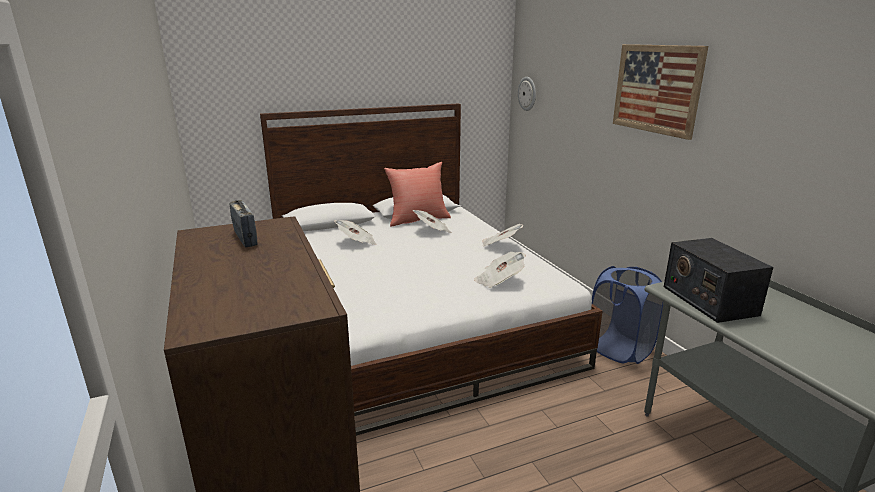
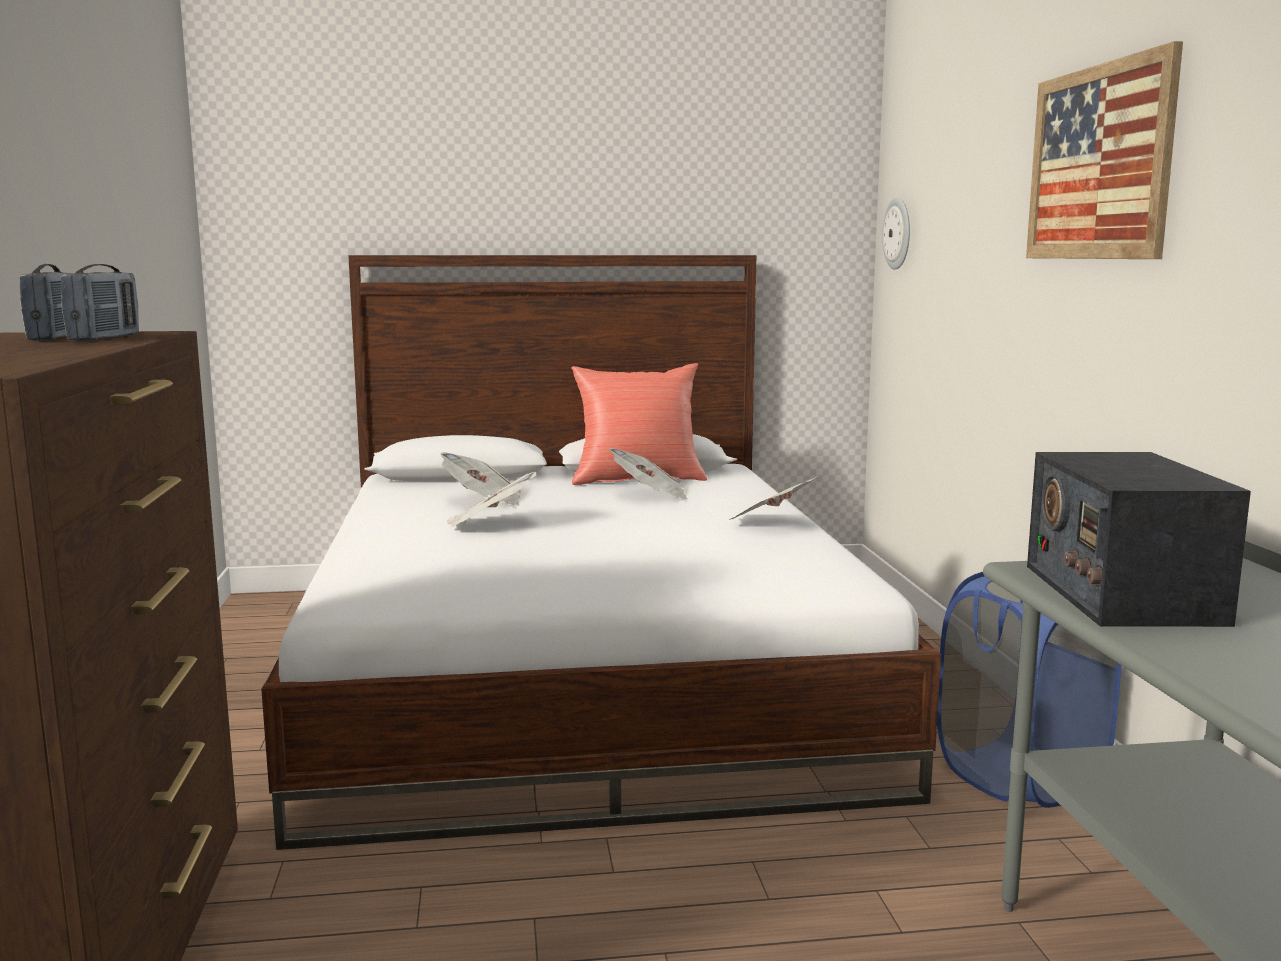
camera: 15 degrees right, 10 degrees down
(274, 236) = (105, 338): none -> radio
(499, 281) = (714, 572): newspaper -> newspaper (489, 524)

